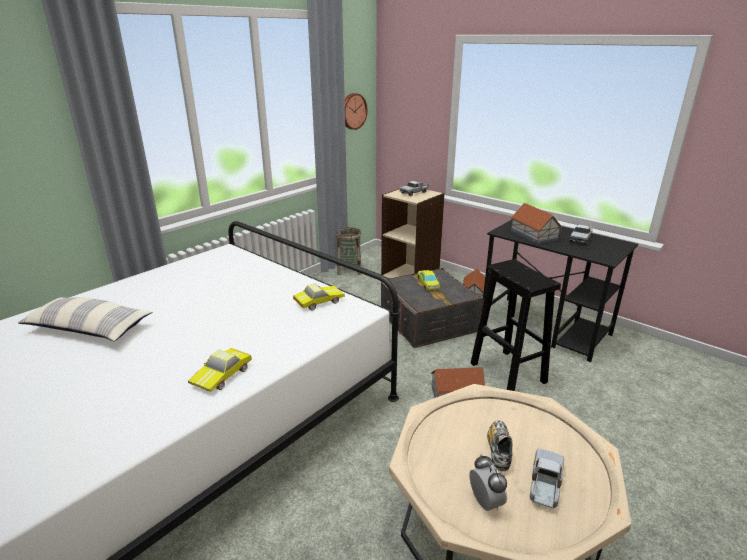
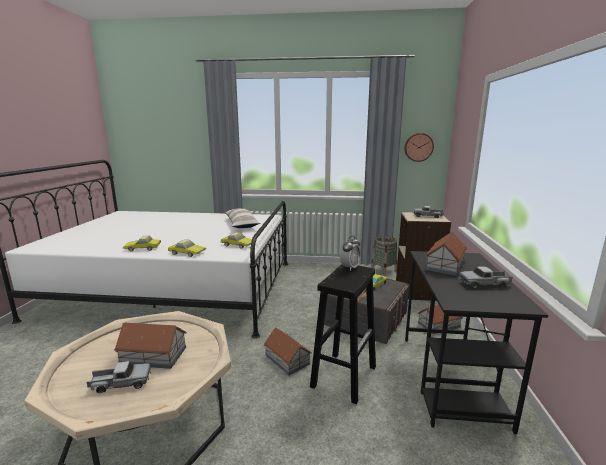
camera: 55 degrees right, 10 degrees down
(89, 329) = (165, 221): pillow -> pillow (241, 224)
(301, 342) = (187, 252): none -> toy car
(485, 502) = (95, 362): alarm clock -> alarm clock (350, 267)
(499, 450) = (153, 355): shoe -> toy house

